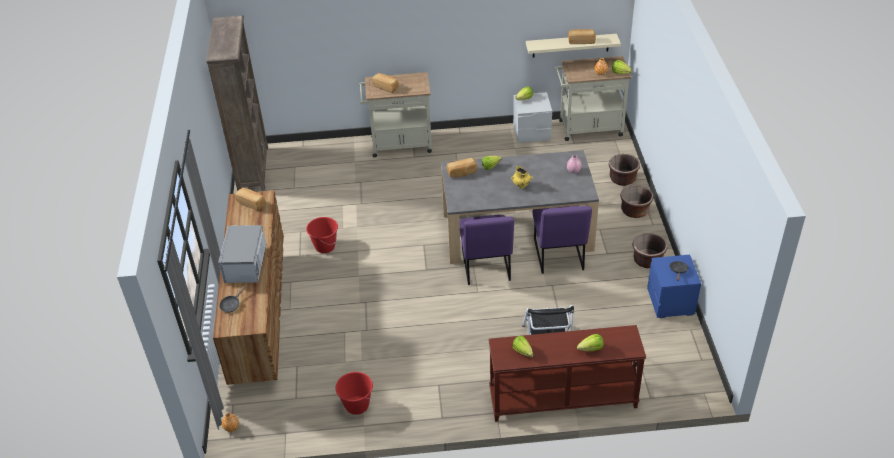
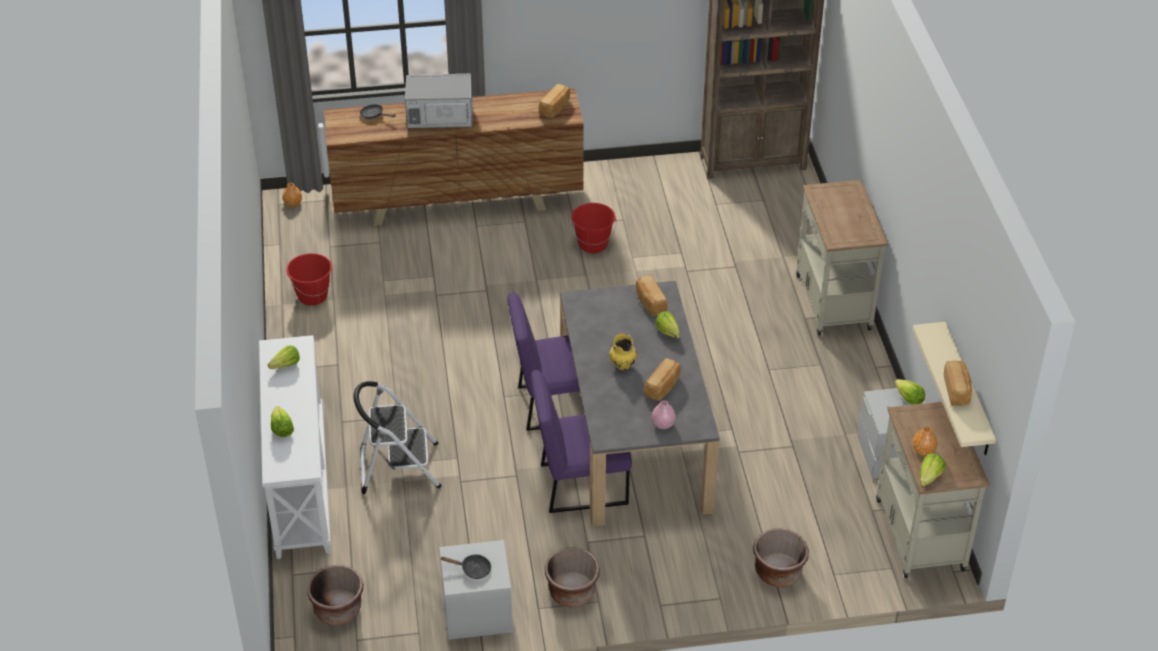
camera: 85 degrees right, 0 degrees up
(386, 87) = (836, 202): bread -> bread (663, 387)
(562, 400) = (299, 482): brown console table -> white console table
(635, 211) = (693, 583): brown planter -> brown planter (338, 610)
(671, 302) = (477, 614): blue nightstand -> white nightstand

